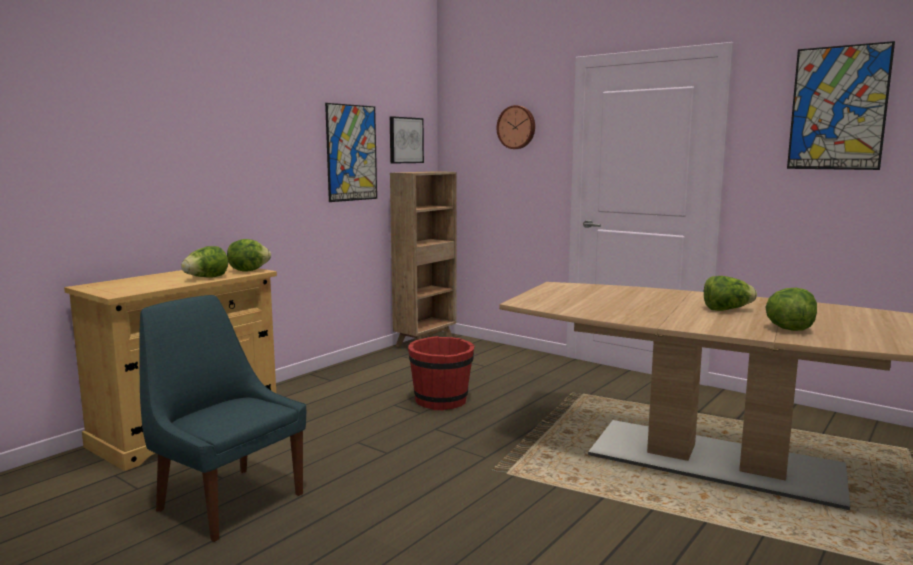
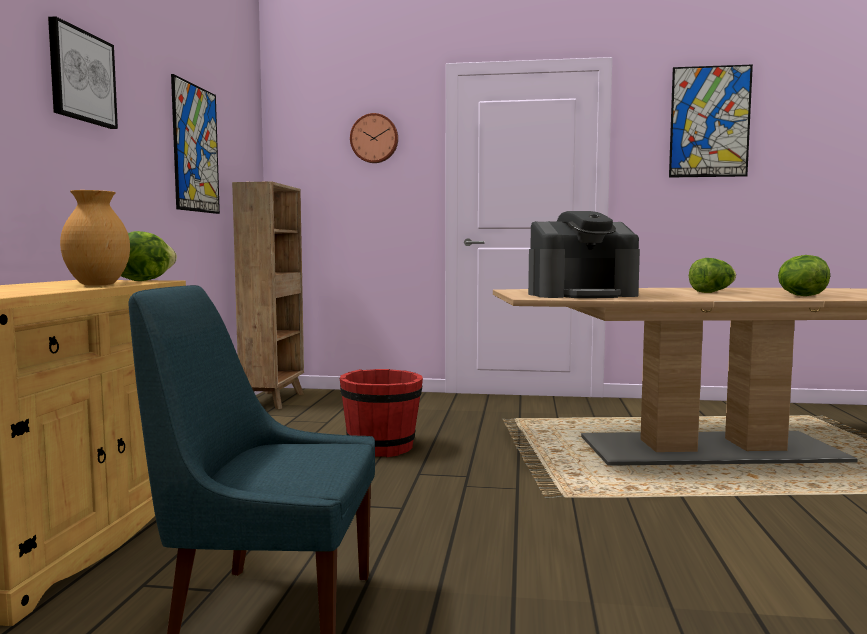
camera: 30 degrees left, 5 degrees down
(206, 278) = (99, 285): lettuce -> brown vase
(405, 140) = (240, 146): picture -> picture (81, 76)
(579, 302) = (582, 295): none -> coffee machine

